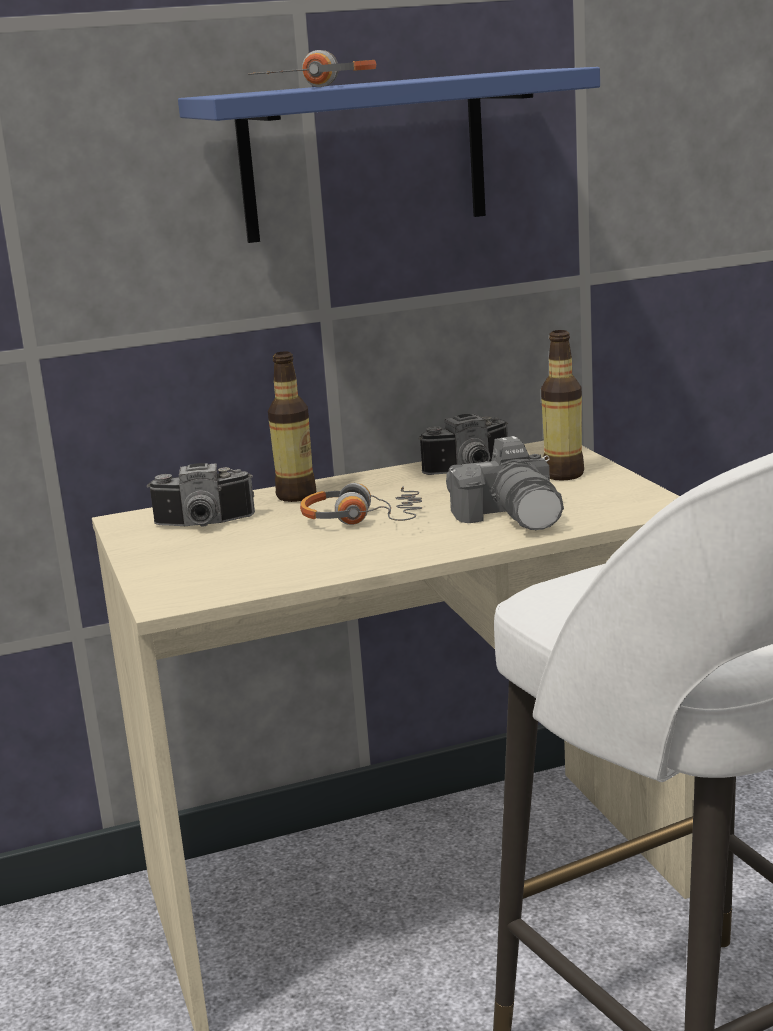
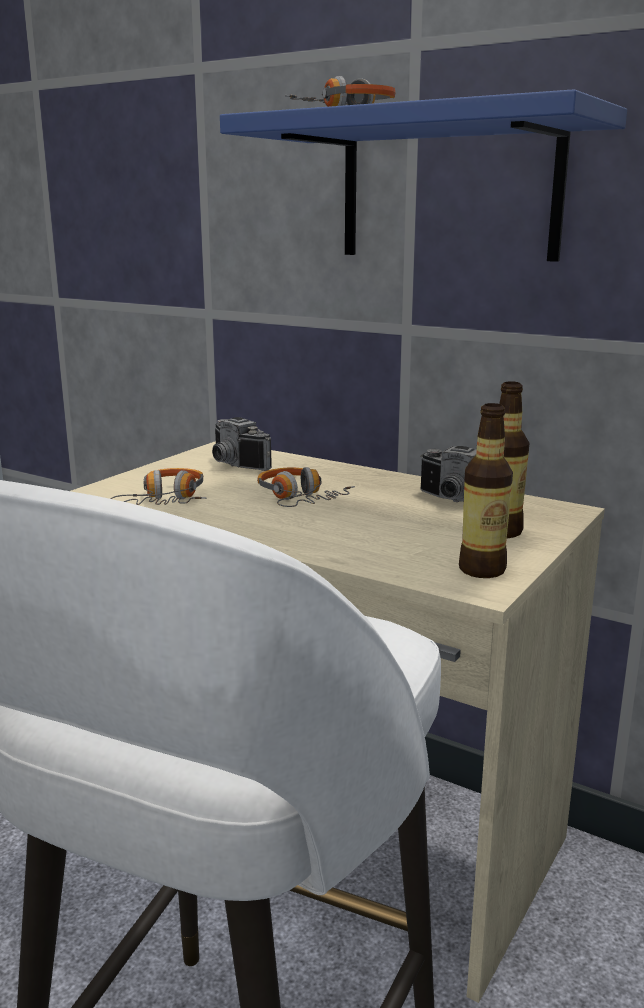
camera: 50 degrees right, 0 degrees up
(262, 569) = (167, 500): none -> headphones
(296, 496) = (321, 470): bottle -> bottle (482, 569)
(513, 516) = (371, 540): camera -> none

